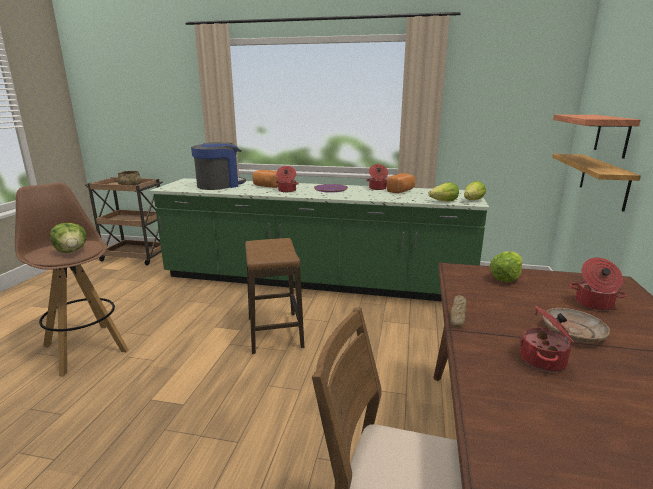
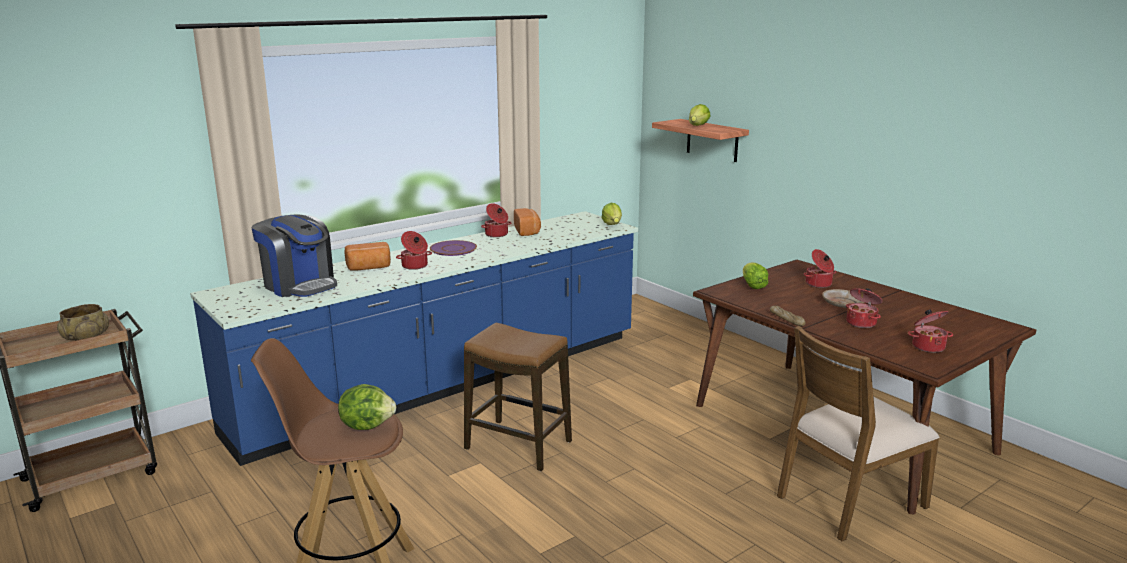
camera: 50 degrees left, 0 degrees up
(219, 185) = (299, 285): coffee machine -> coffee machine turned 135 degrees clockwise
(315, 282) = (447, 383): green counter -> blue counter
(444, 201) = (595, 232): lettuce -> lettuce (698, 126)
(576, 440) = (928, 346): none -> cooking pot
(603, 180) = (711, 181): shelf -> none

